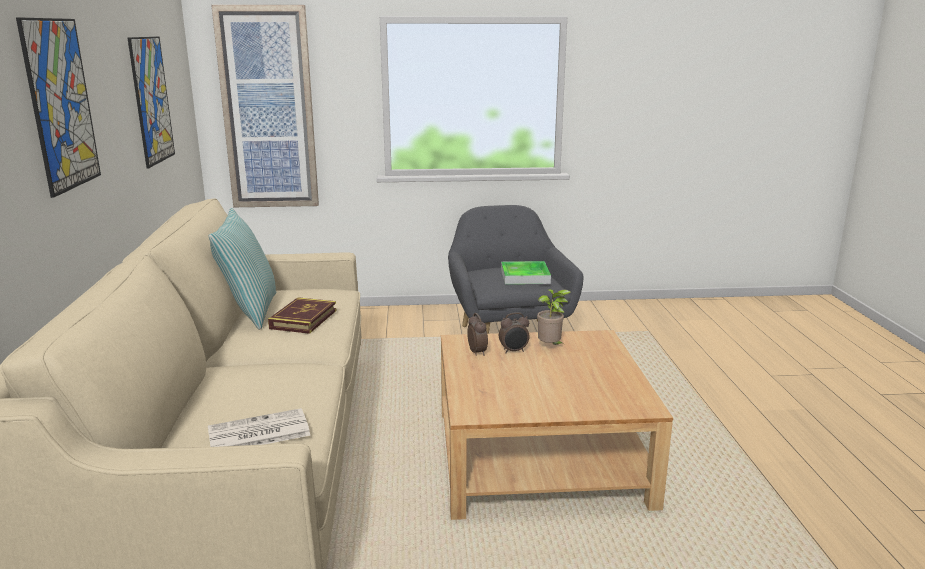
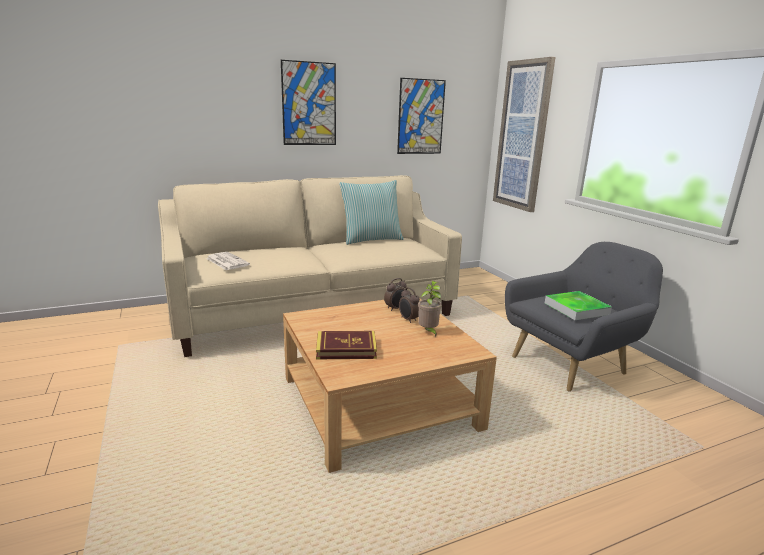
camera: 70 degrees right, 0 degrees up
(303, 319) = (368, 249): book -> book (346, 349)

